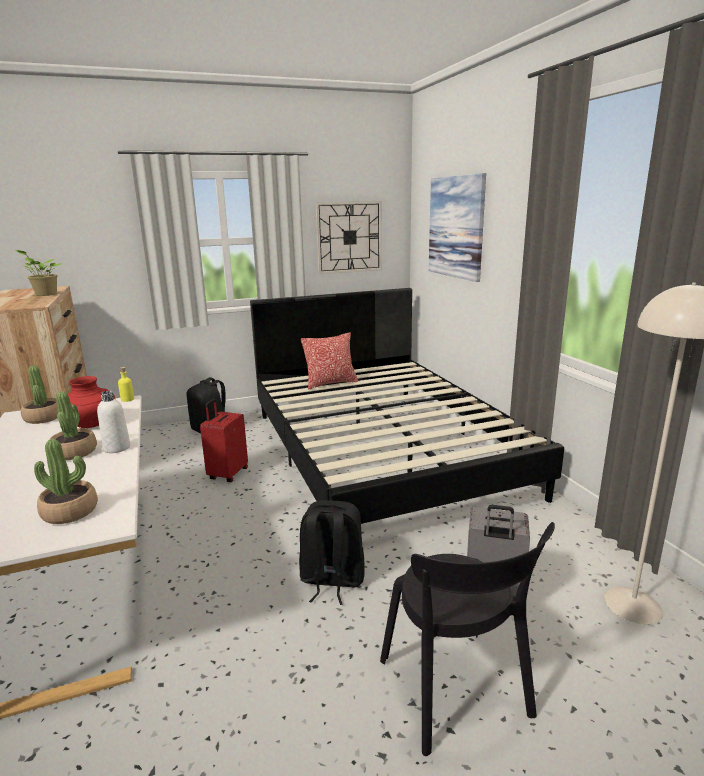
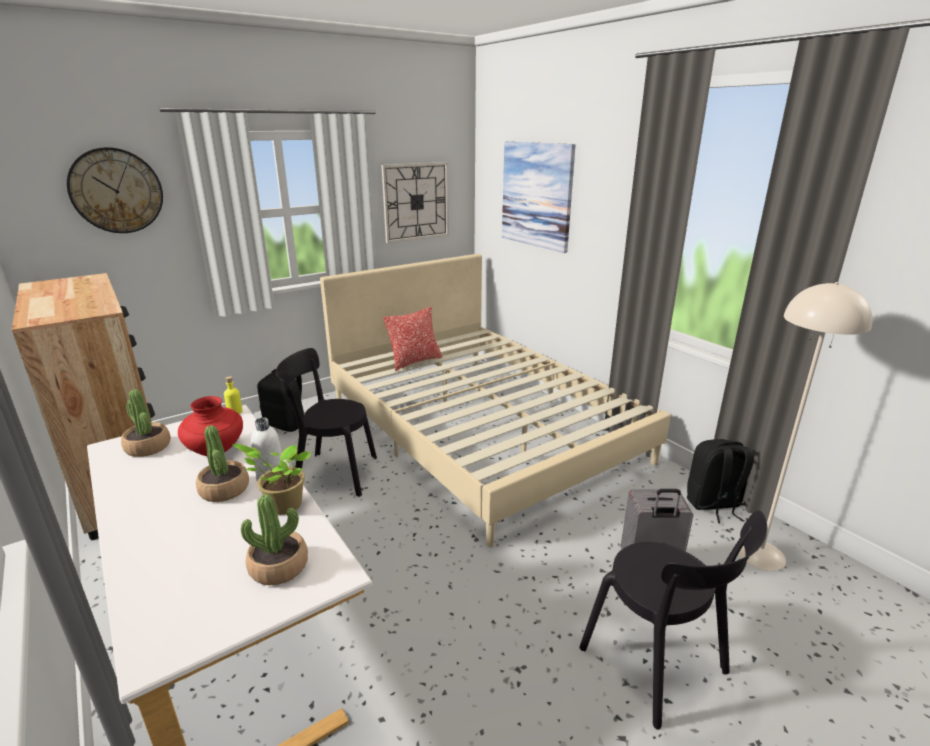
camera: 15 degrees left, 5 degrees up
(44, 294) = (92, 290): potted plant -> potted plant (282, 505)
(82, 219) = (116, 191): none -> wall clock
(227, 474) = (332, 473): red suitcase -> black chair
(331, 580) = (497, 576): black backpack -> black backpack (714, 505)
(382, 451) = (481, 428): black bed -> beige bed

